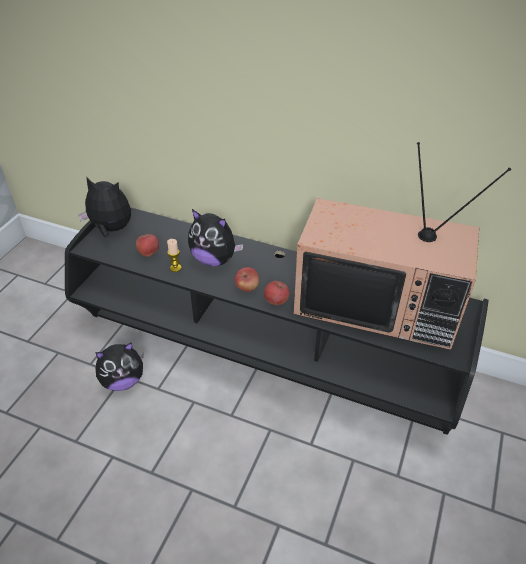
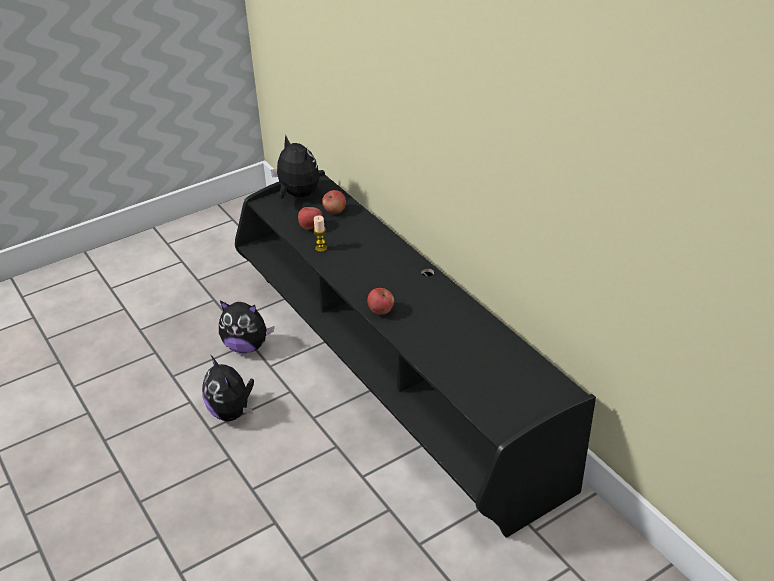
camera: 35 degrees right, 5 degrees down
(214, 259) = (362, 254): plush toy -> plush toy (232, 412)
(247, 288) = (366, 289): apple -> apple (335, 211)
(379, 304) = (476, 353): television -> none

